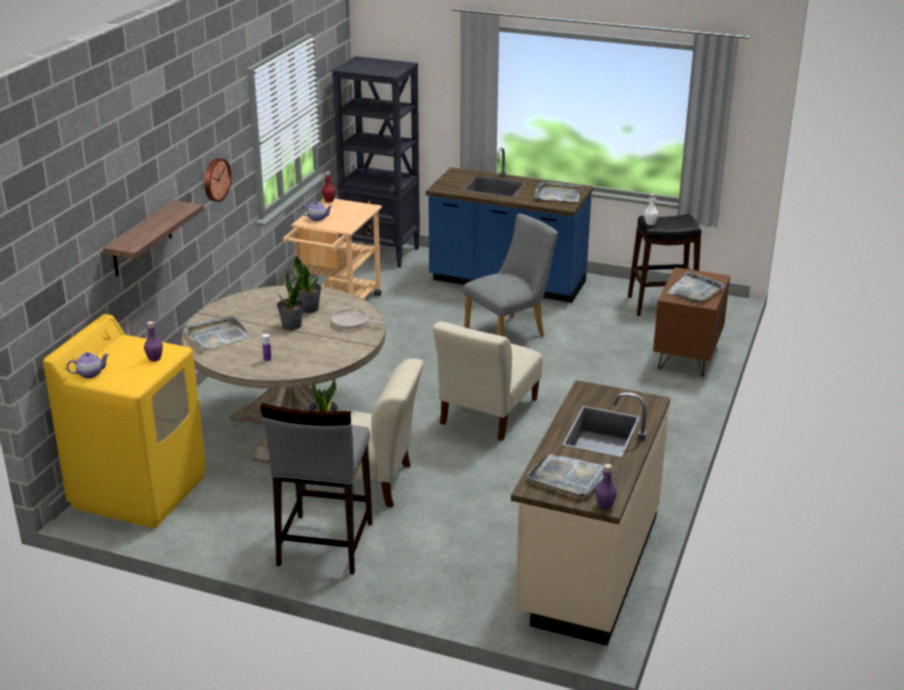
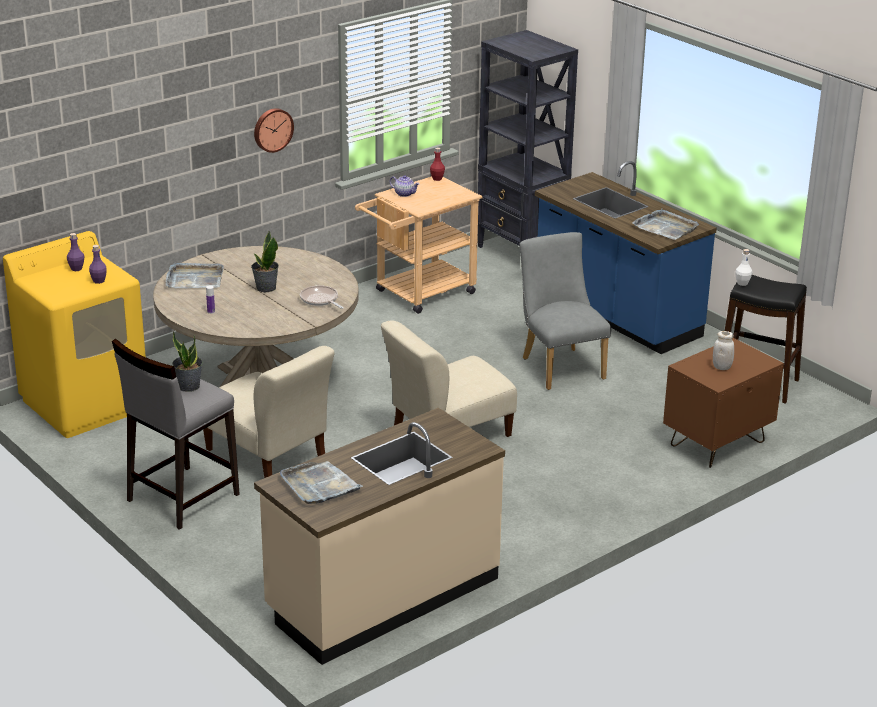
camera: 30 degrees right, 0 degrees up
(90, 374) = (38, 279): teapot -> none
(142, 239) = (154, 170): shelf -> none
(309, 308) = (299, 277): potted plant -> none
(510, 333) = (559, 366): grey chair -> grey chair turned 105 degrees counterclockwise
(605, 505) = (319, 518): purple bottle -> purple bottle (76, 269)
(695, 290) = (722, 367): grey tray -> white jar

